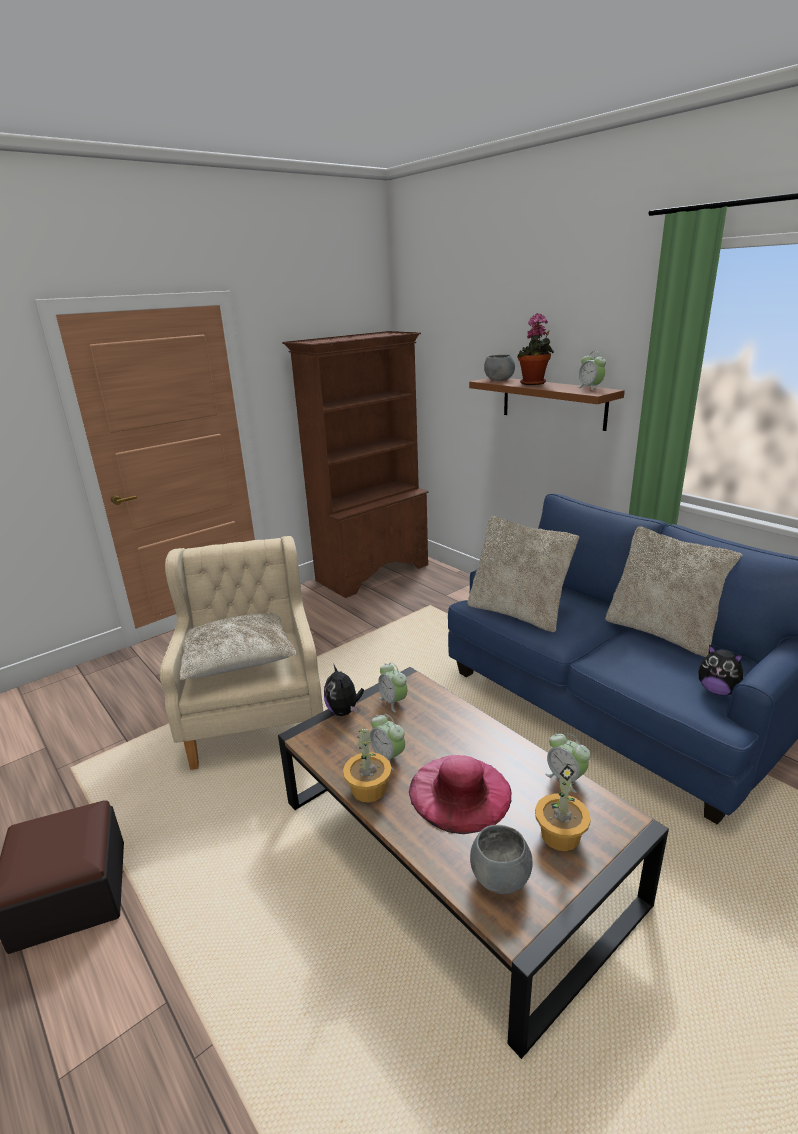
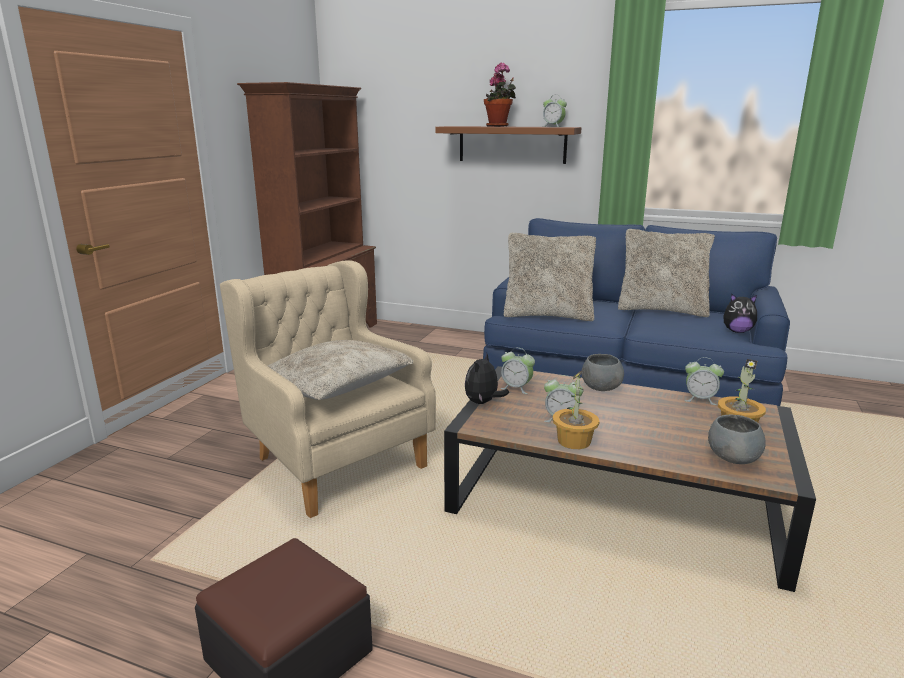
camera: 30 degrees left, 5 degrees down
(344, 711) = (483, 402): plush toy -> plush toy turned 75 degrees clockwise
(460, 792) = (643, 424): pink hat -> none
(499, 380) = (460, 126): grey bowl -> grey bowl (600, 388)

